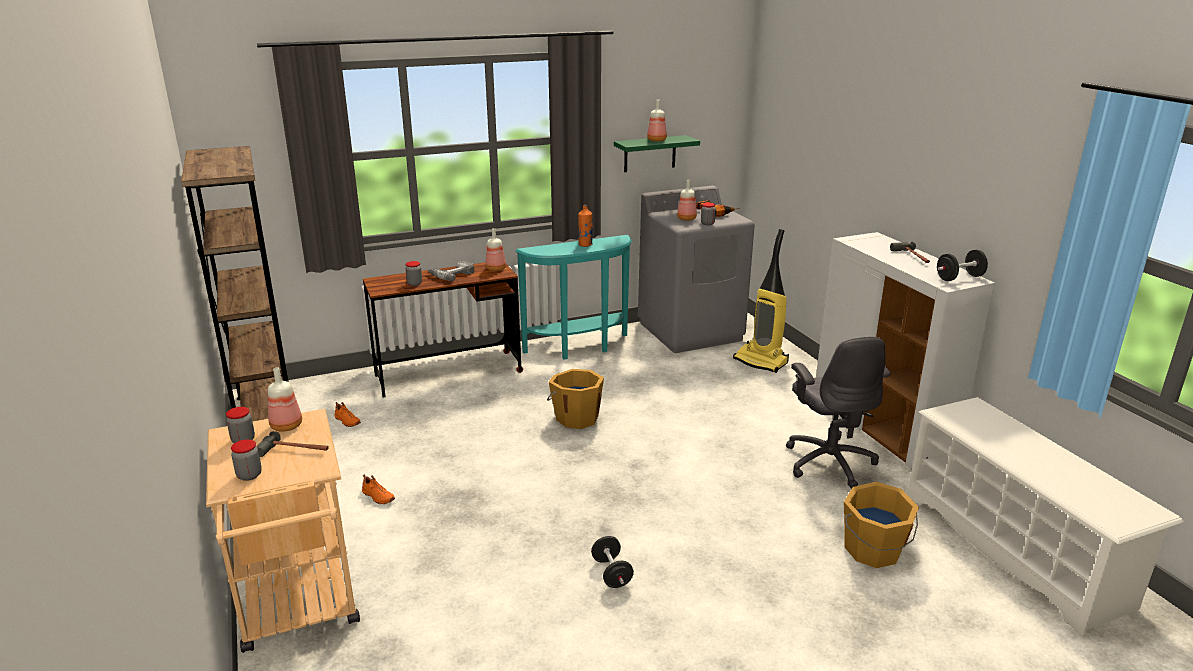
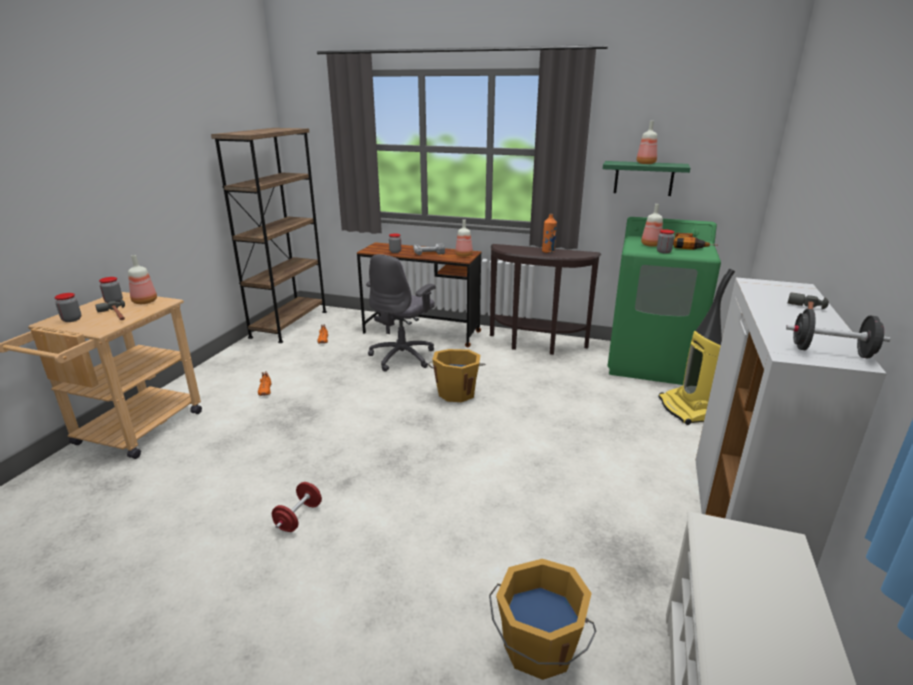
camera: 40 degrees right, 0 degrees up
(580, 348) = (536, 346): turquoise console table -> brown console table
(612, 573) = (298, 517): black dumbbell -> red dumbbell
(691, 331) = (651, 362): grey washing machine -> green washing machine
(829, 462) = (623, 530): grey office chair -> grey office chair (403, 357)

